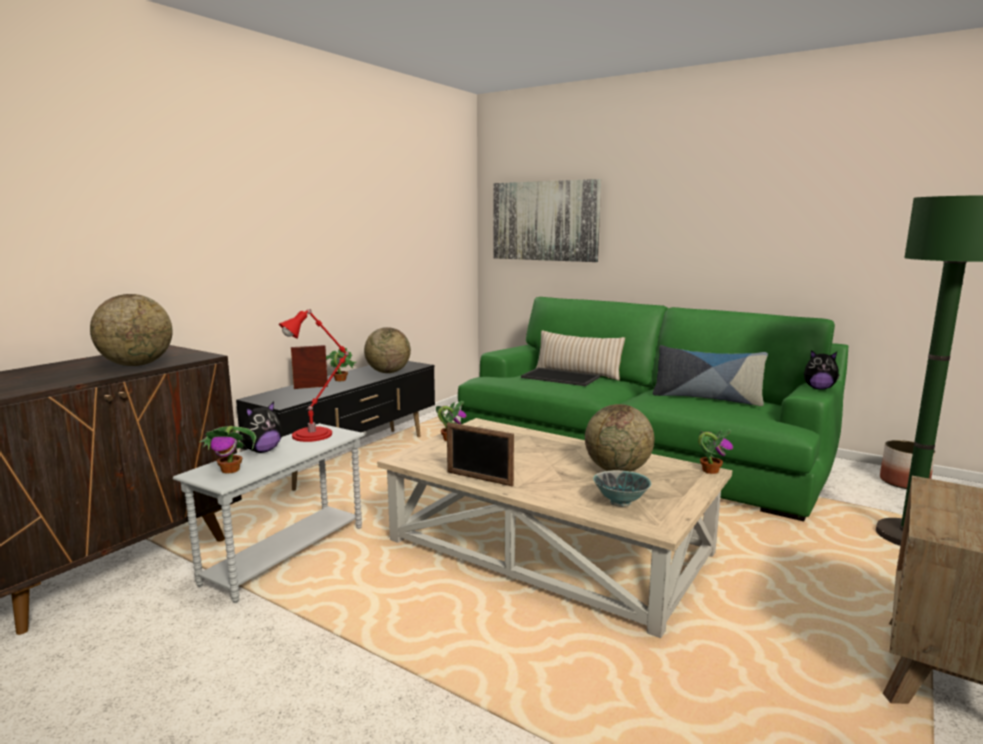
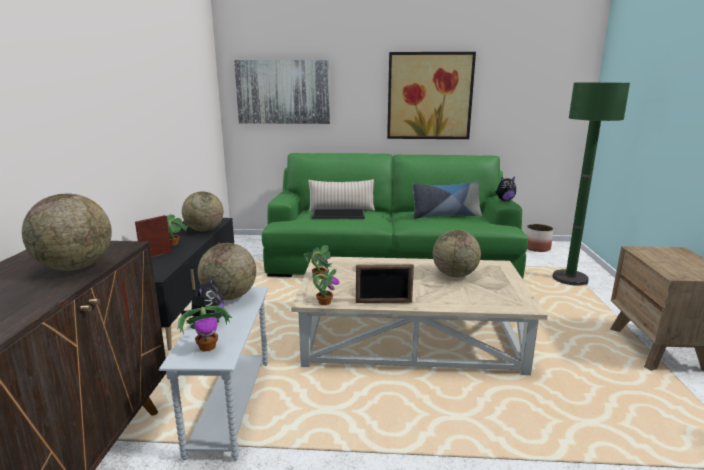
camera: 30 degrees left, 5 degrees up
(315, 434) = (229, 297): red table lamp -> globe
(620, 503) = (487, 297): bowl -> none
(710, 470) = (500, 263): potted plant -> potted plant (324, 302)
(736, 226) = (429, 96): none -> picture

